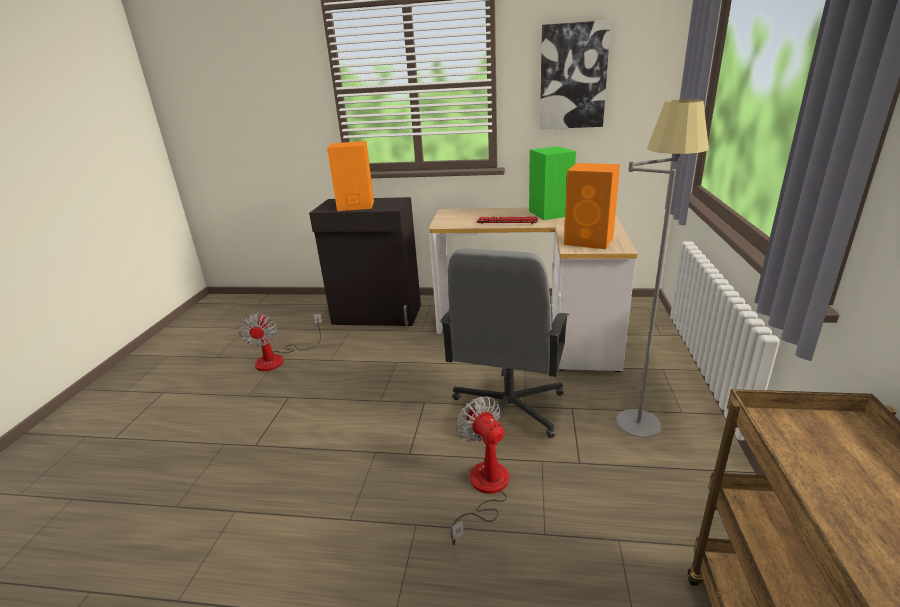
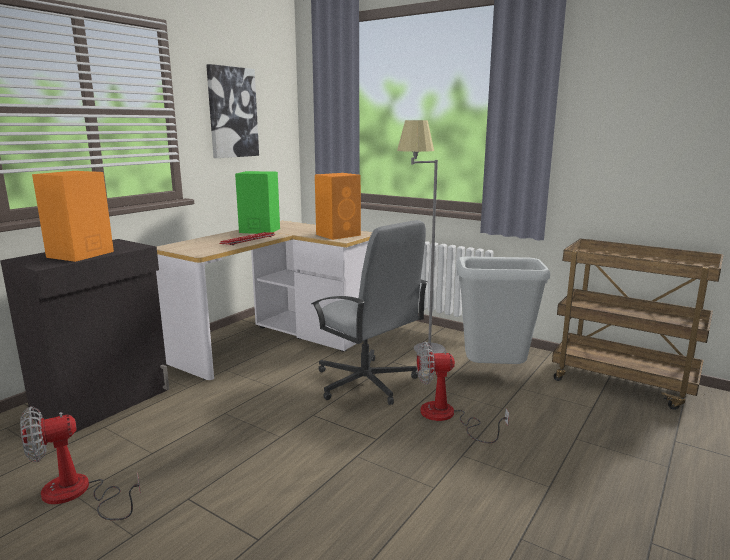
camera: 65 degrees left, 10 degrees down
(279, 358) = (77, 494): fan -> fan turned 135 degrees clockwise
(638, 500) = (494, 372): none -> grey trash can

